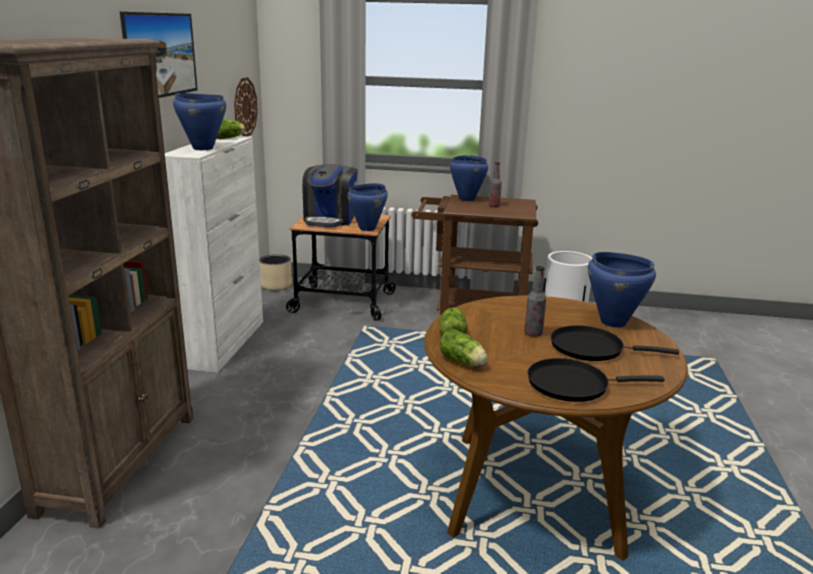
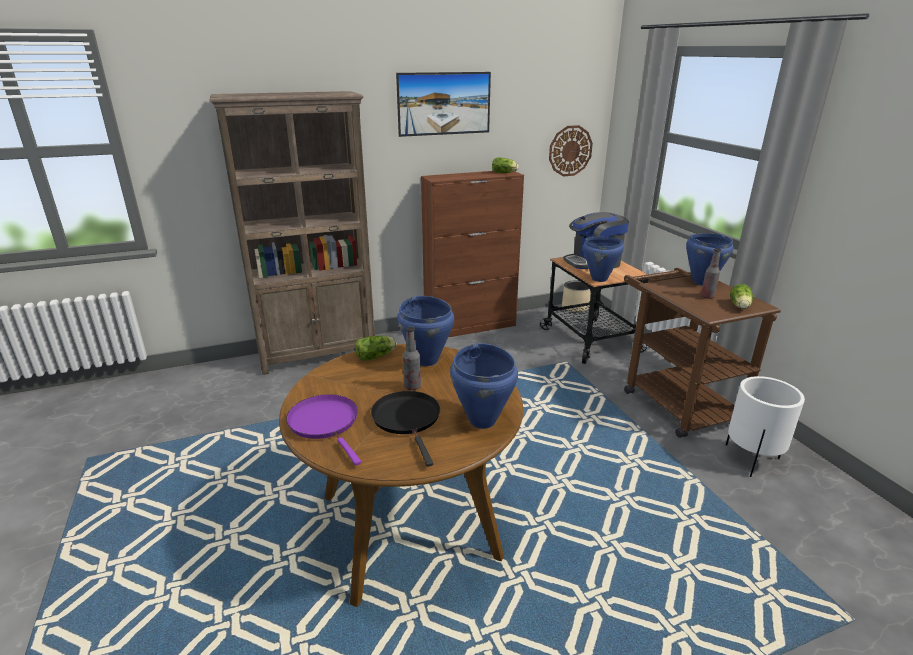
camera: 60 degrees right, 5 degrees up
(203, 148) = (458, 176): blue cooking pot -> blue cooking pot (427, 360)
(225, 343) = (471, 326): white cabinet -> brown cabinet
(463, 362) = (330, 372): lettuce -> lettuce (740, 306)
(573, 384) = (325, 423): black frying pan -> purple frying pan

